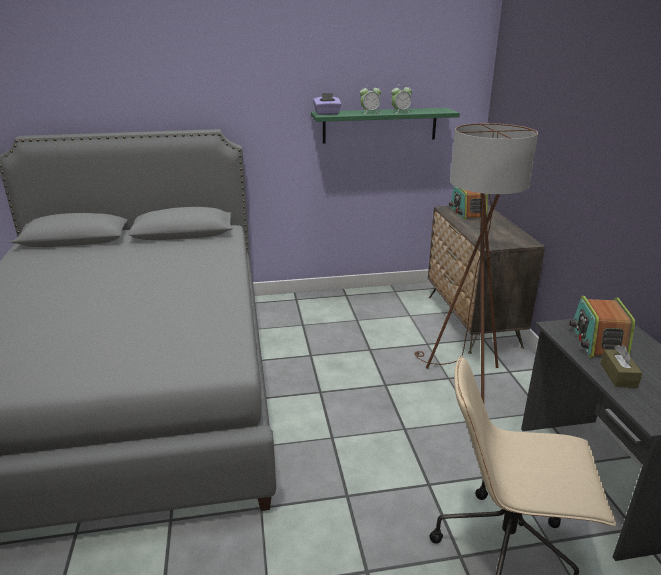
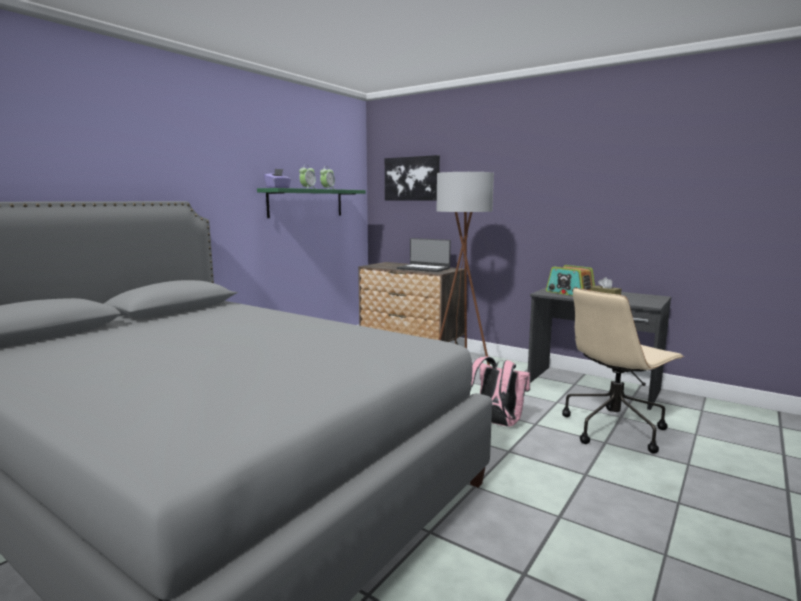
camera: 45 degrees left, 15 degrees down
(393, 459) = (497, 423): none -> pink backpack
(467, 212) = (387, 265): radio -> none
(491, 231) = (423, 268): none -> laptop
(524, 102) = (412, 178): none -> picture

